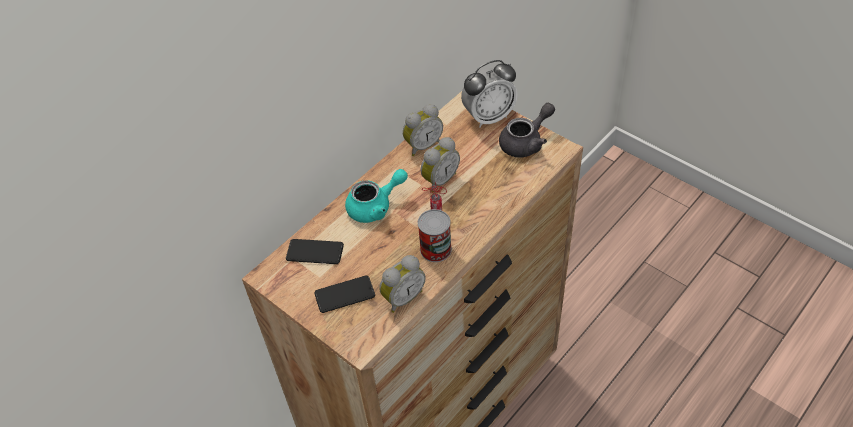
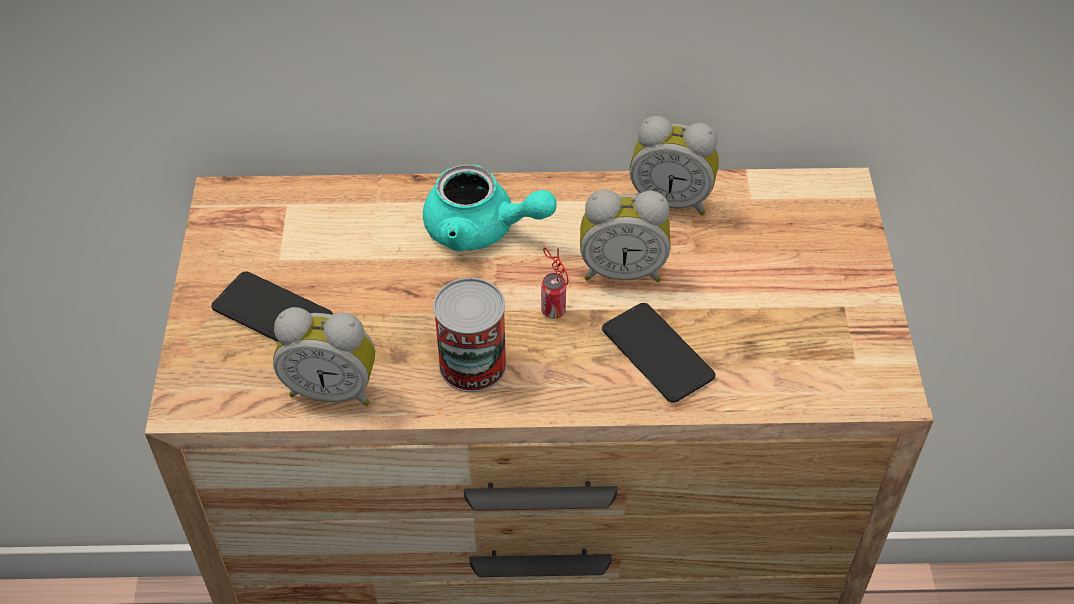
camera: 45 degrees right, 0 degrees up
(315, 252) = (320, 221): phone -> phone (657, 353)
(489, 117) = (835, 241): alarm clock -> none
(526, 142) = (841, 329): grey teapot -> none

